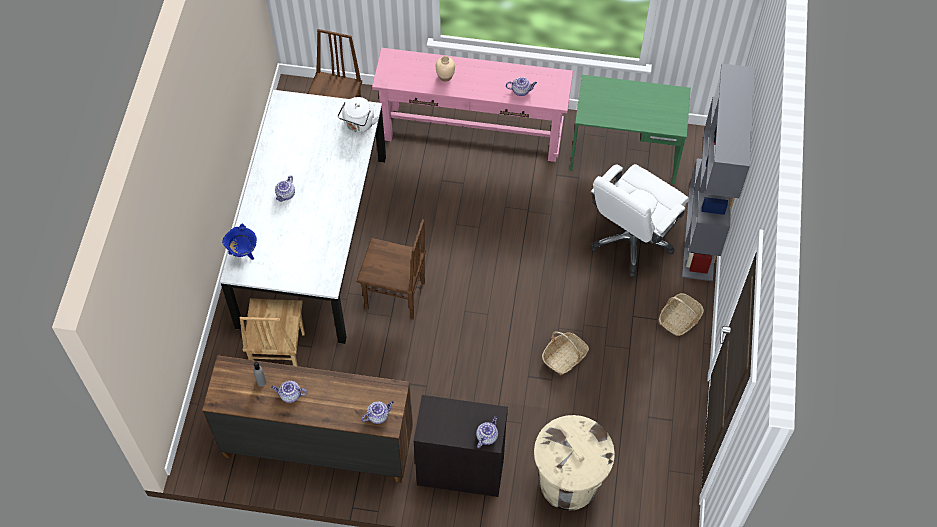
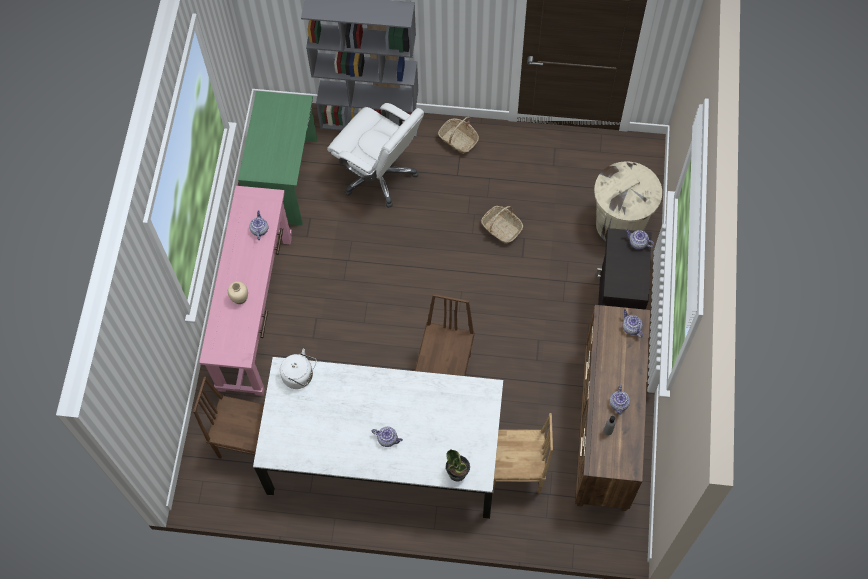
camera: 90 degrees left, 5 degrees up
(243, 252) = (457, 473): blue cooking pot -> potted plant

